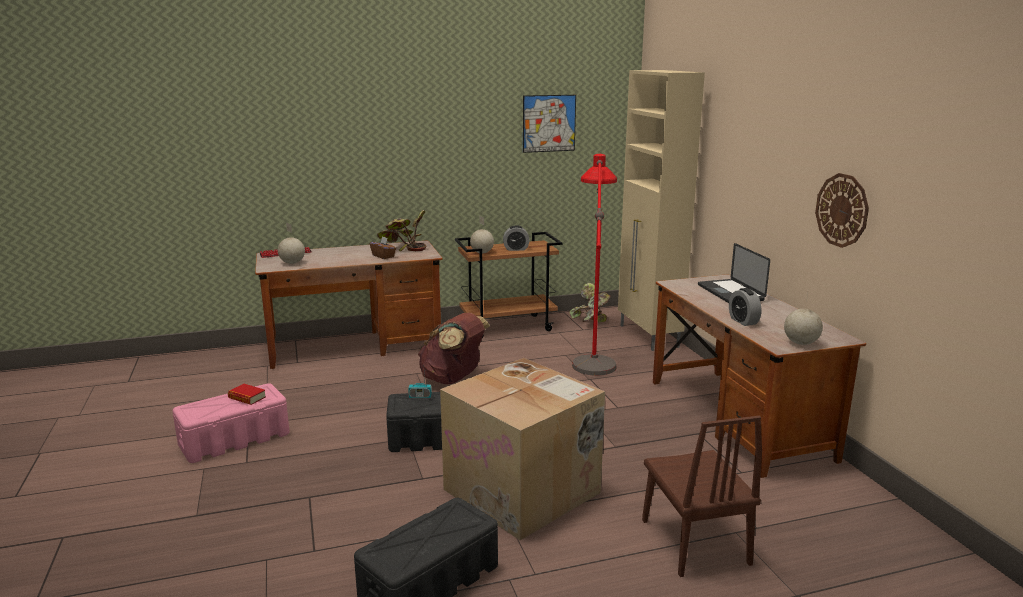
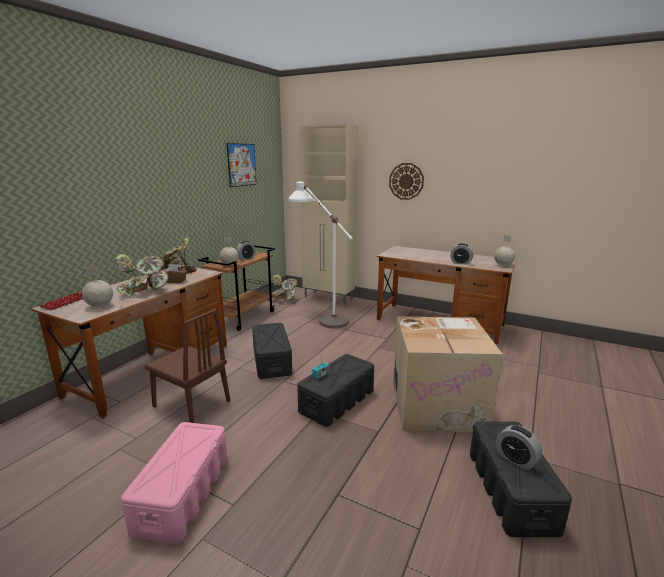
camera: 45 degrees left, 0 degrees up
(247, 398) = (188, 444): book -> none
(343, 259) = (145, 291): none -> potted plant
(416, 536) = (516, 459): none -> alarm clock
(453, 379) = (272, 361): brown backpack -> black storage box
(593, 353) = (321, 316): red floor lamp -> white floor lamp
(694, 541) = (537, 385): brown chair -> brown chair (191, 403)
(730, 292) = (420, 252): laptop -> none
(842, 210) = (488, 193): wall clock -> wall clock (406, 181)

